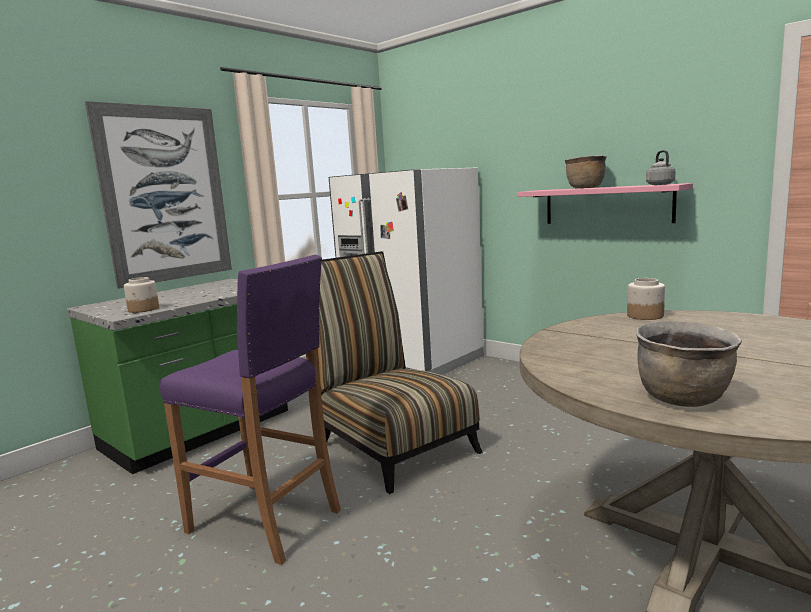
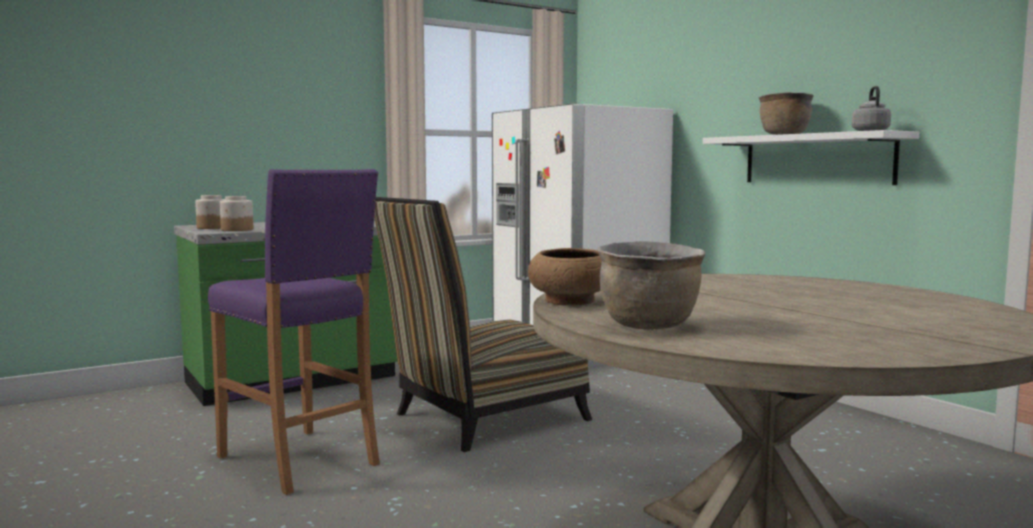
camera: 15 degrees right, 5 degrees down
(165, 194) = (294, 117): picture -> none
(392, 444) = (481, 419): chair -> chair turned 105 degrees counterclockwise
(564, 371) = (570, 302): none -> brown bowl
(607, 205) = (817, 159): pink shelf -> white shelf
(644, 316) = (760, 277): jar -> jar (212, 227)

